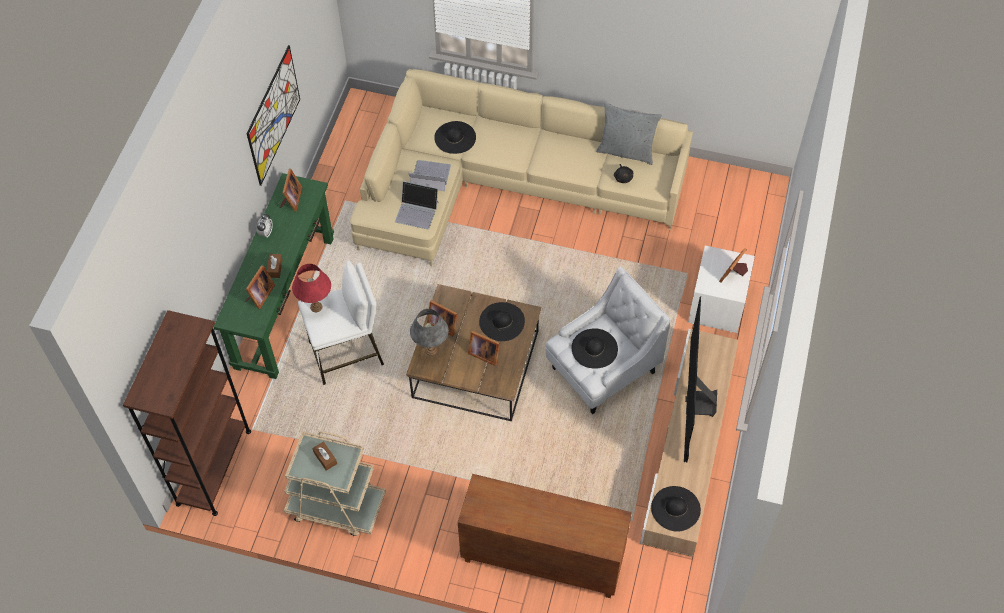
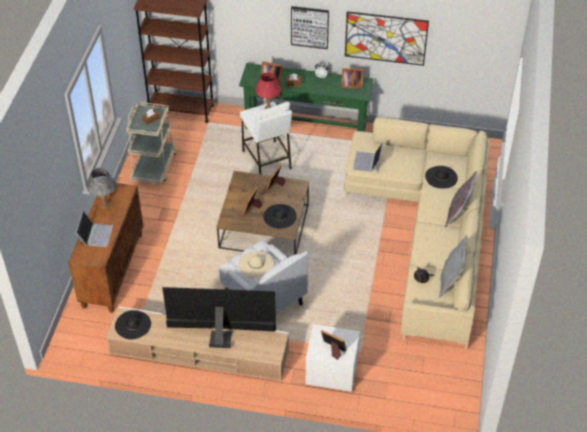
camera: 85 degrees right, 10 degrees down
(232, 199) = (310, 27): none -> picture
(430, 176) = (401, 166): laptop -> laptop (95, 234)
(431, 350) = (253, 181): grey table lamp -> grey table lamp (105, 205)
(520, 129) = (458, 213): none -> grey pillow
(594, 348) = (256, 264): black hat -> beige hat

